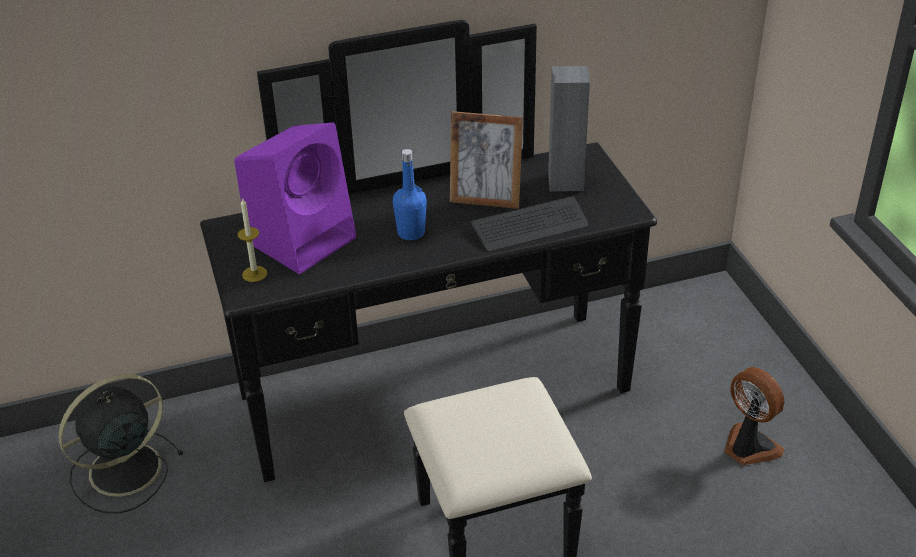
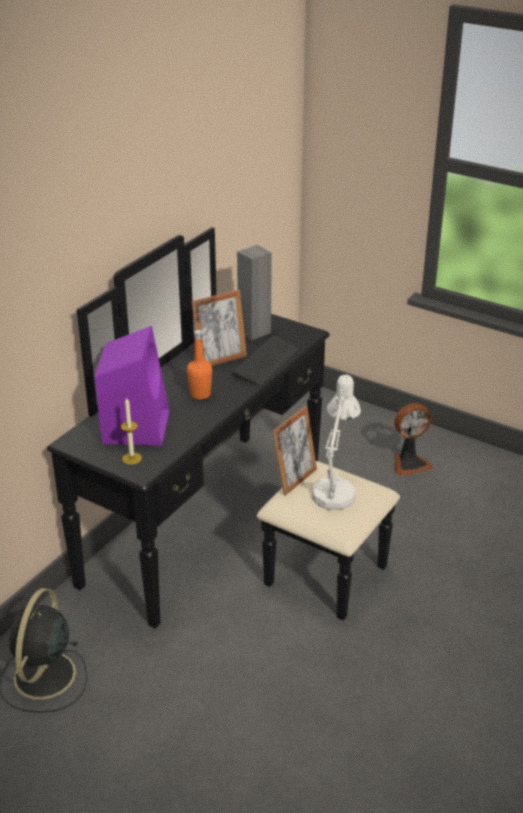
camera: 40 degrees left, 5 degrees down
(411, 233) = (200, 394): blue bottle -> orange bottle
(480, 389) = (294, 479): none -> picture frame
(508, 427) = (335, 489): none -> white table lamp
(748, 447) = (409, 463): fan -> fan turned 150 degrees clockwise

